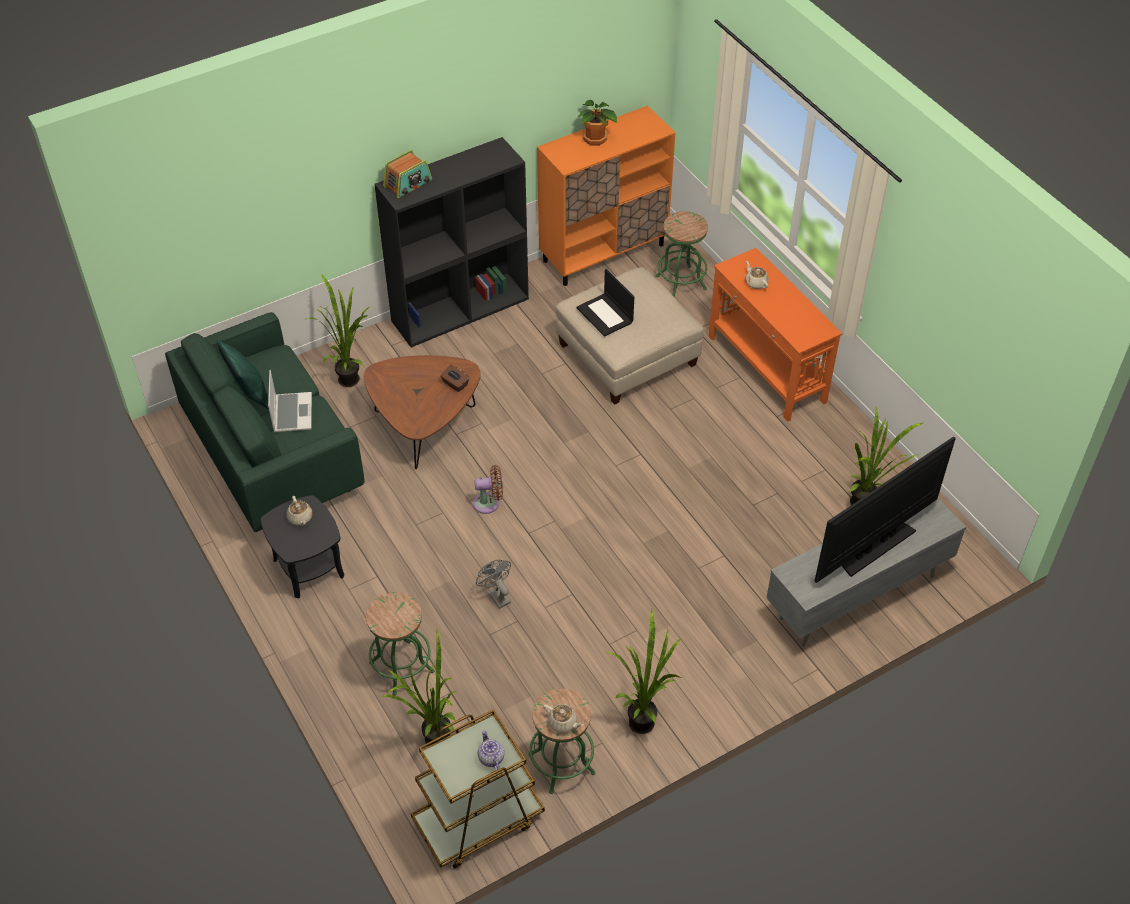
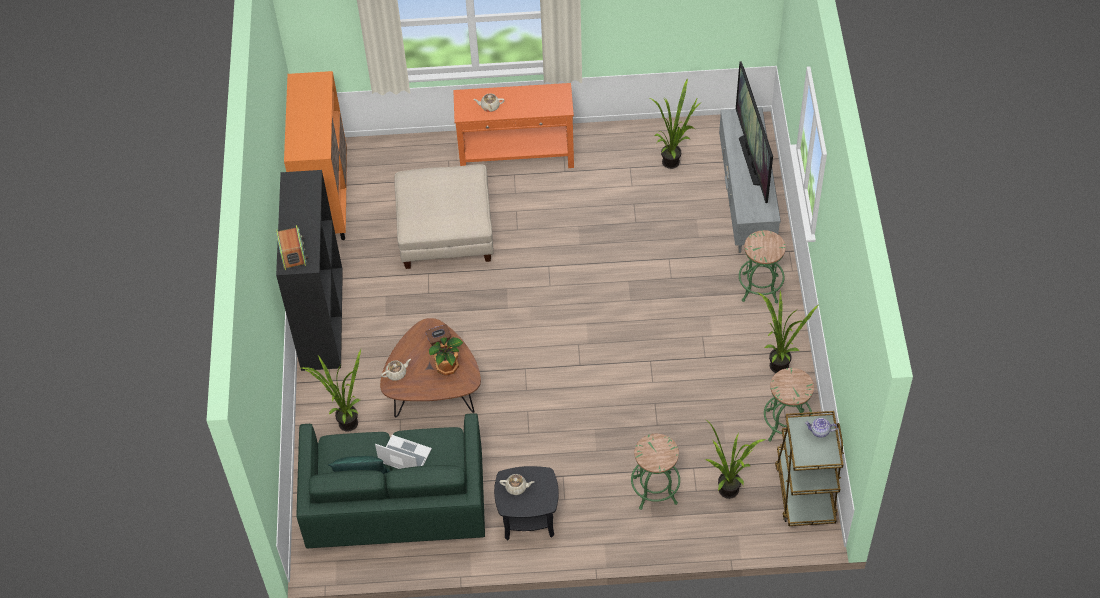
camera: 60 degrees left, 5 degrees up
(489, 503) = (536, 378): brown fan -> none
(496, 595) = (625, 407): grey fan -> none
(563, 723) = (800, 388): beige teapot -> beige teapot (396, 373)
(595, 139) = (304, 122): potted plant -> potted plant (448, 367)
(605, 315) = (437, 215): laptop -> none
(681, 283) = (394, 165): green stool -> green stool (760, 288)

